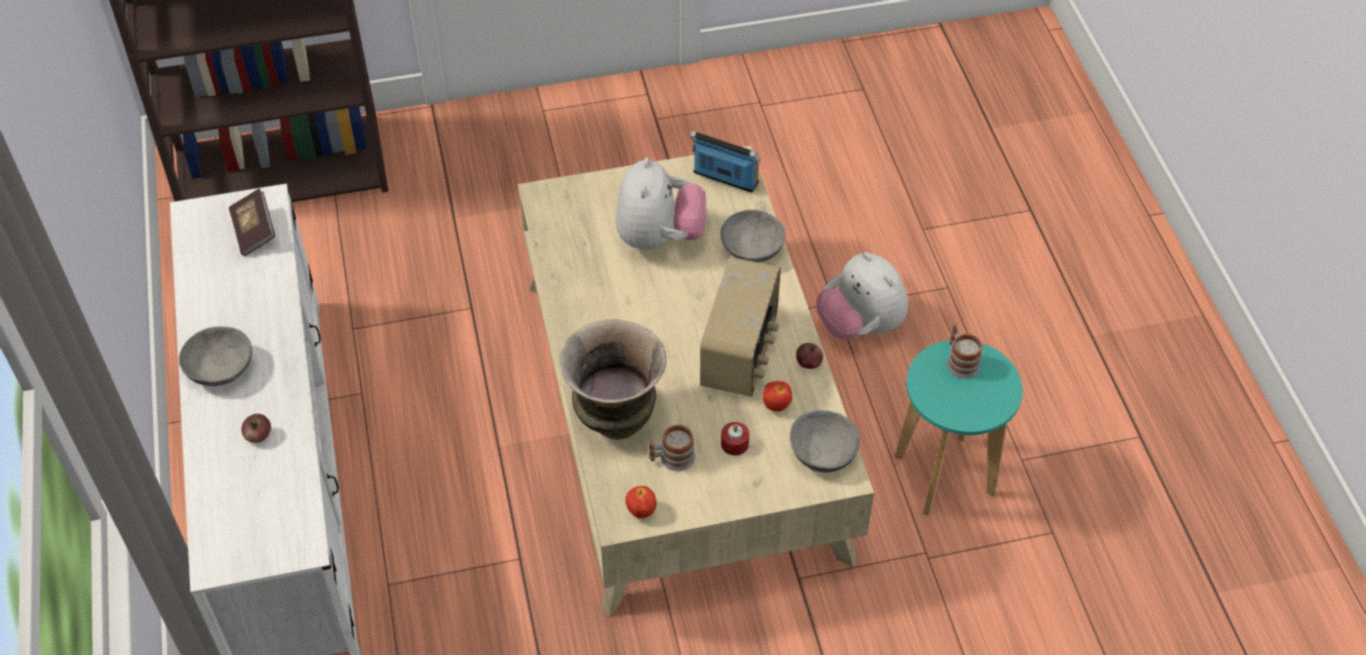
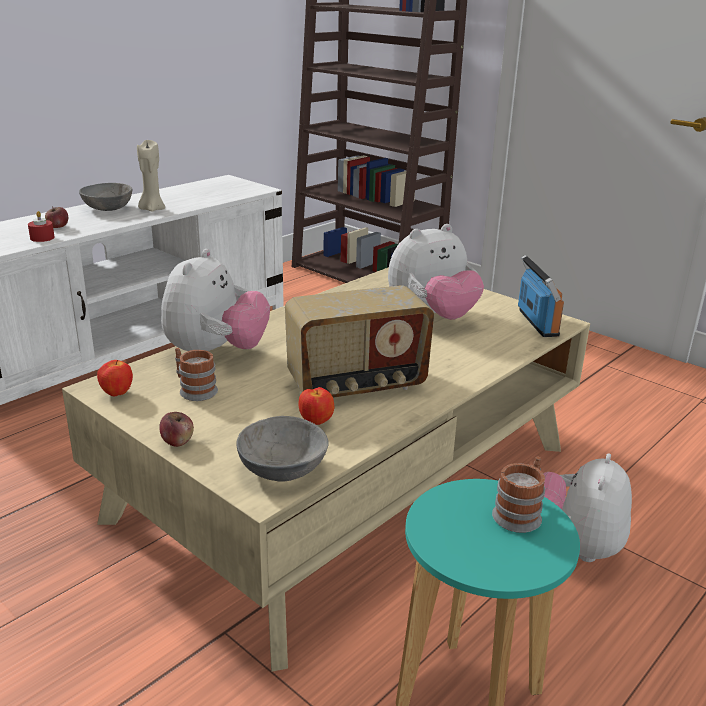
camera: 55 degrees right, 25 degrees down
(254, 231) = (231, 191): book -> none
(263, 330) = (152, 209): none -> beige candle
(615, 418) = (216, 353): vase -> plush toy
(734, 443) = (244, 414): red candle -> red candle (42, 238)
(751, 248) = (484, 354): grey bowl -> none
(808, 363) = (392, 422): apple -> apple (177, 441)

